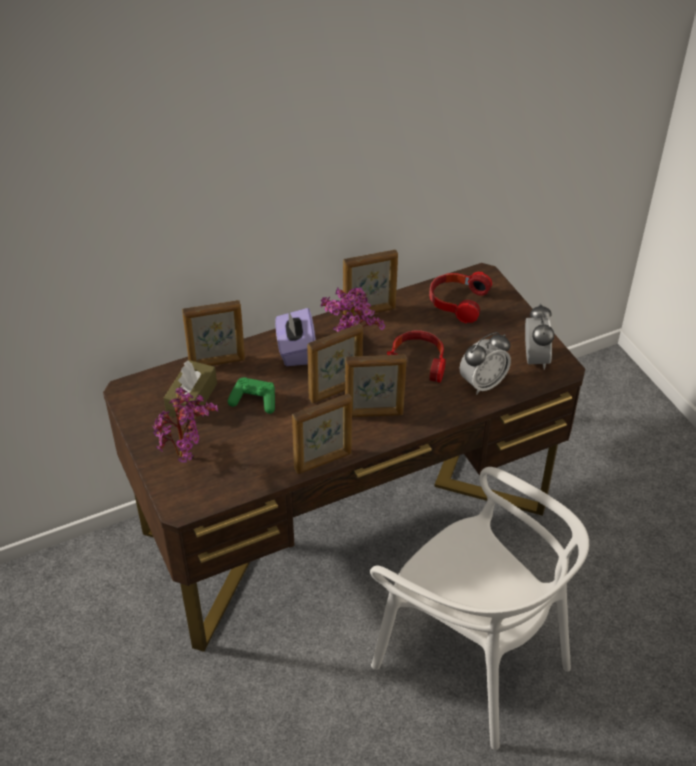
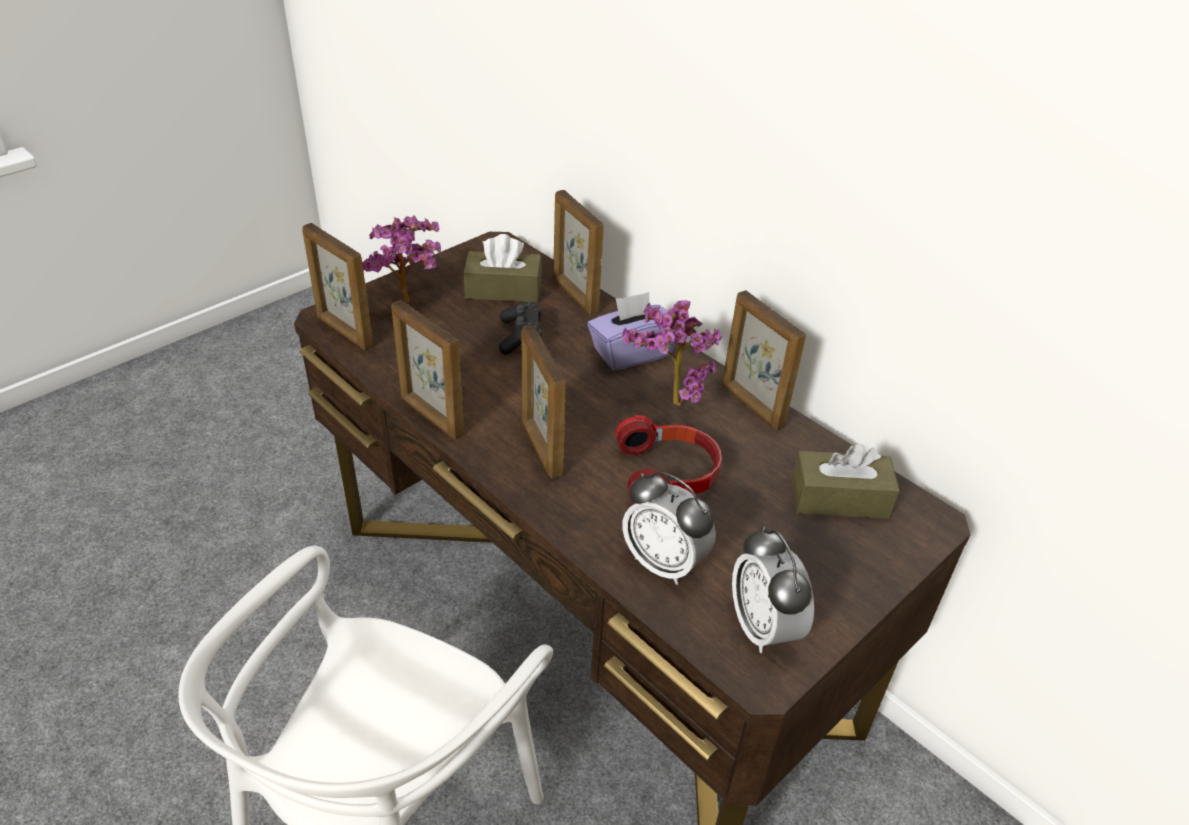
camera: 70 degrees right, 5 degrees down
(254, 401) = (520, 337): green game controller -> black game controller
(336, 391) = (570, 403): picture frame -> picture frame (344, 332)
(457, 302) = (839, 498): headphones -> brown tissue box
(535, 359) = (763, 628): alarm clock -> alarm clock turned 90 degrees clockwise

